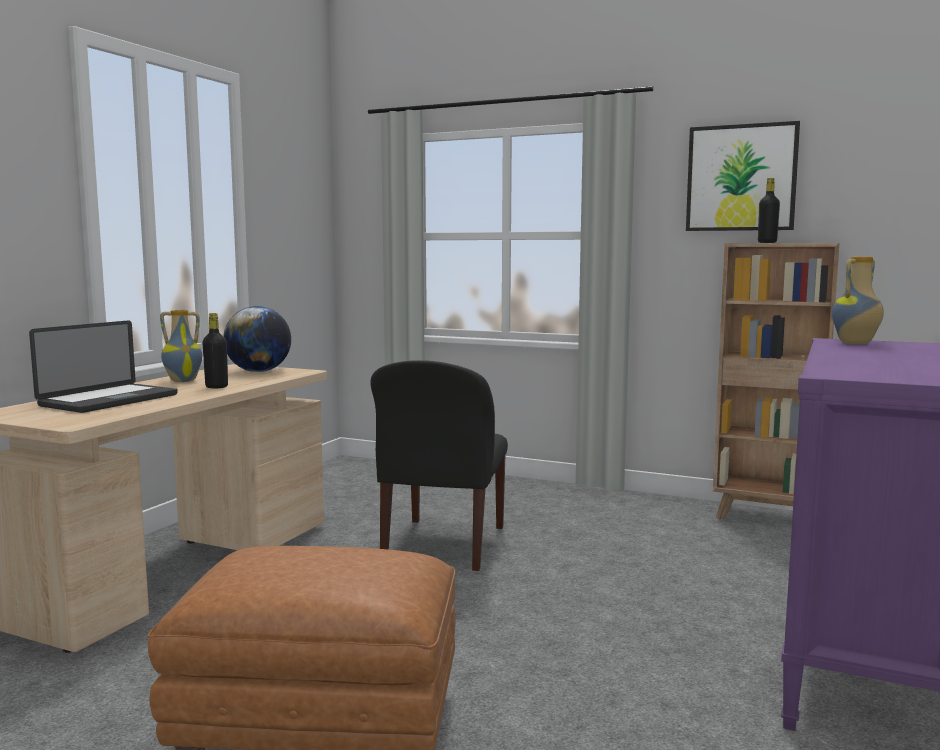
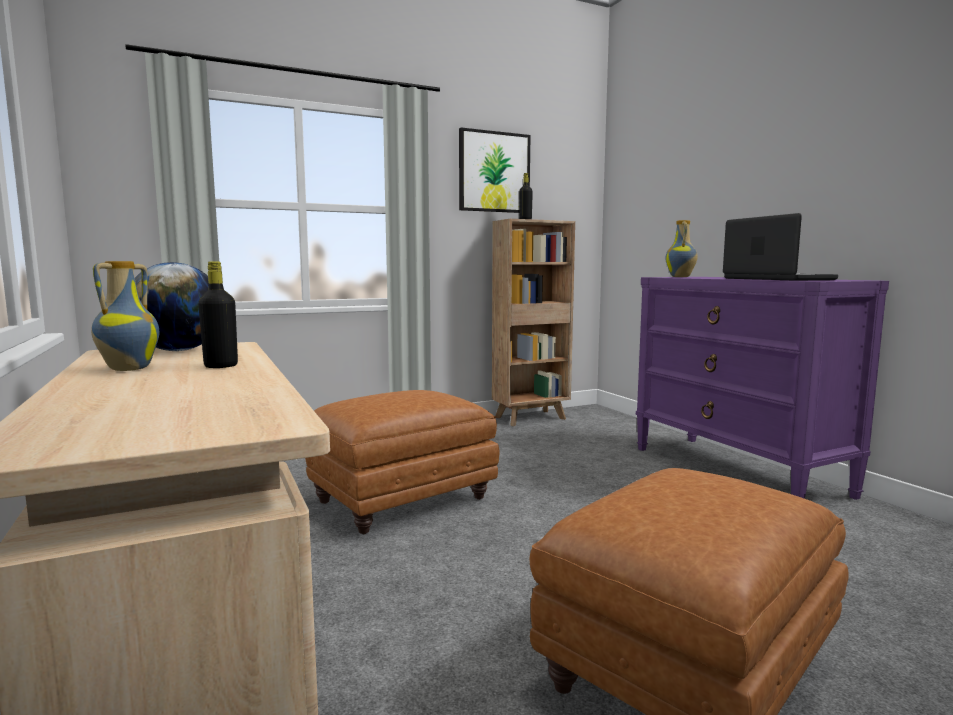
camera: 50 degrees left, 0 degrees up
(109, 400) = (152, 398): laptop -> laptop (777, 279)
(443, 546) = (401, 501): black chair -> brown ottoman

